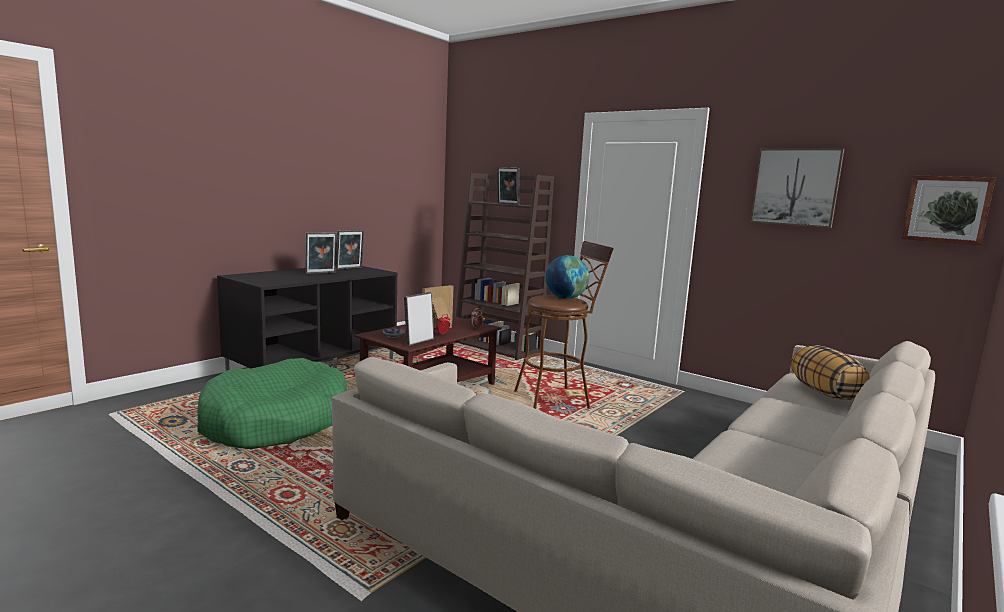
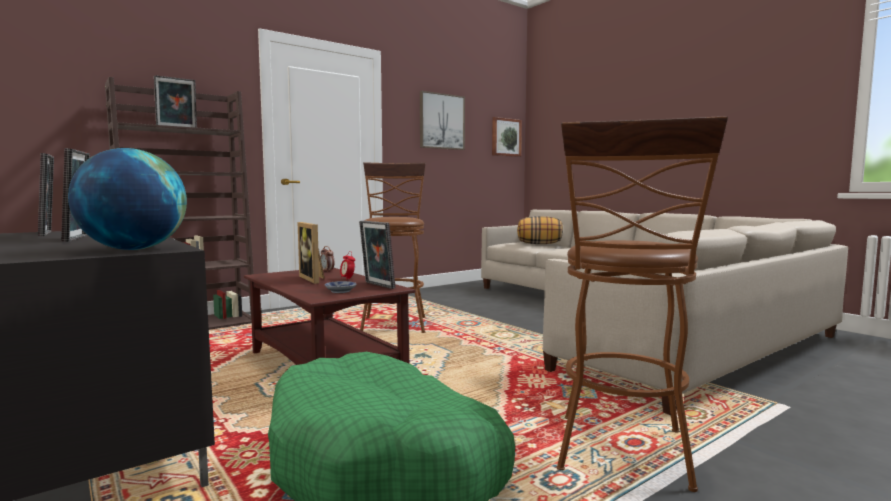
camera: 75 degrees left, 5 degrees down
(268, 489) = (623, 456): none -> brown stool
(565, 298) = (397, 216): globe -> globe (133, 249)

